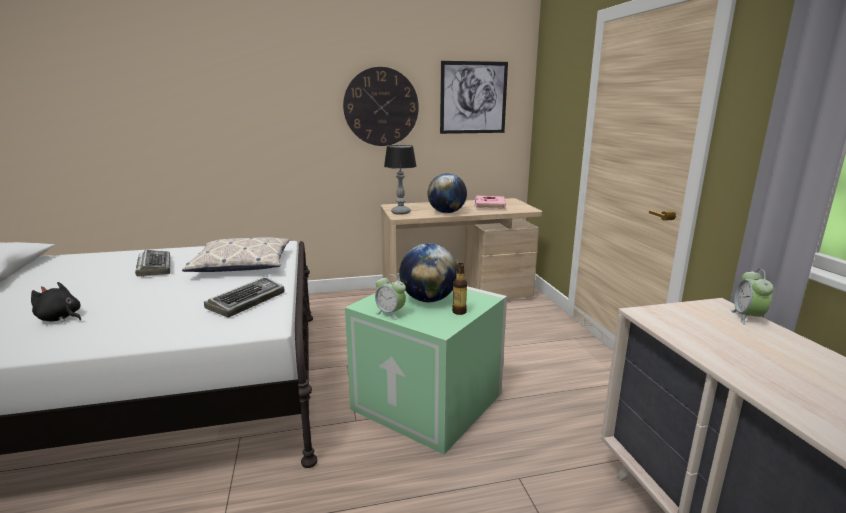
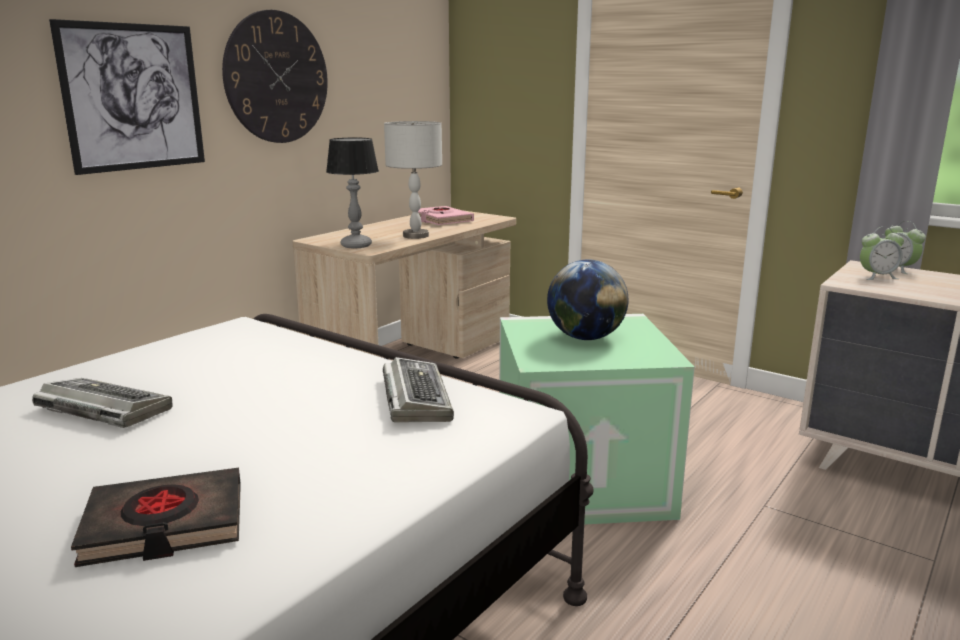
camera: 40 degrees left, 0 degrees up
(60, 318) = (165, 525): black plush toy -> black book
(242, 264) = (262, 363): pillow -> none
(390, 313) = (585, 362): alarm clock -> alarm clock (877, 277)
(446, 212) = (416, 236): globe -> grey table lamp
(459, 312) = (642, 339): bottle -> none
(473, 98) = (388, 63): picture -> picture (133, 97)

